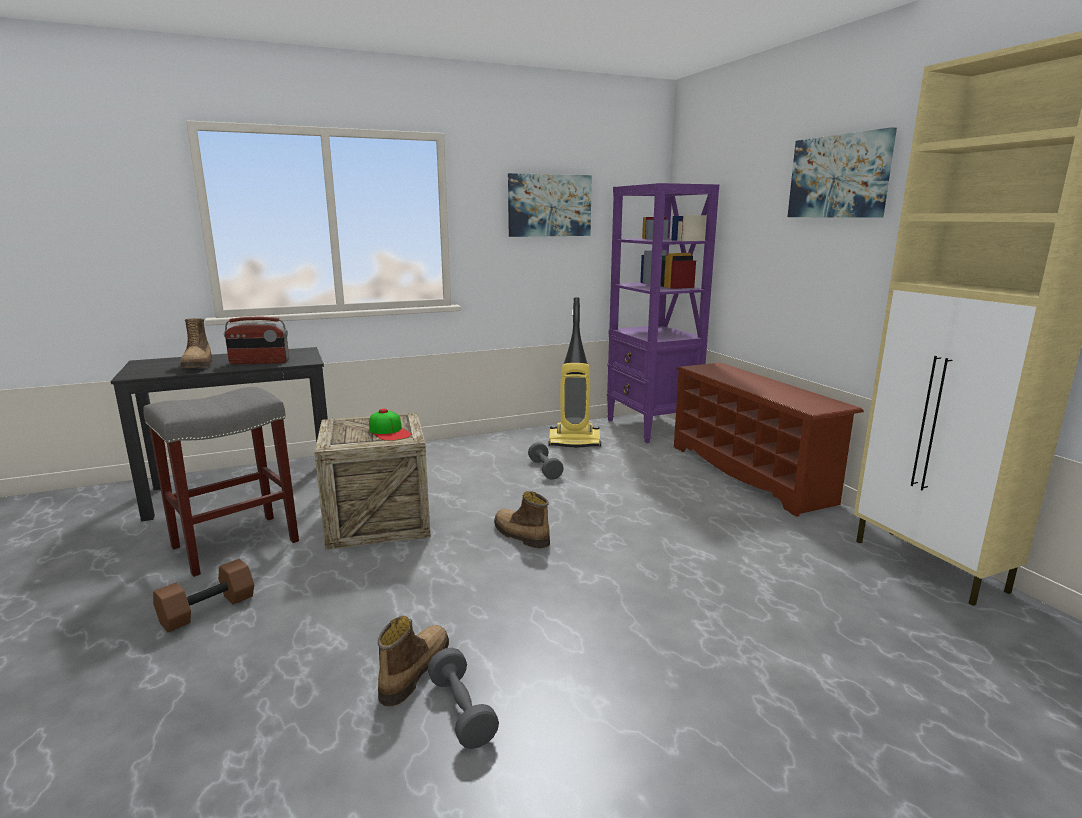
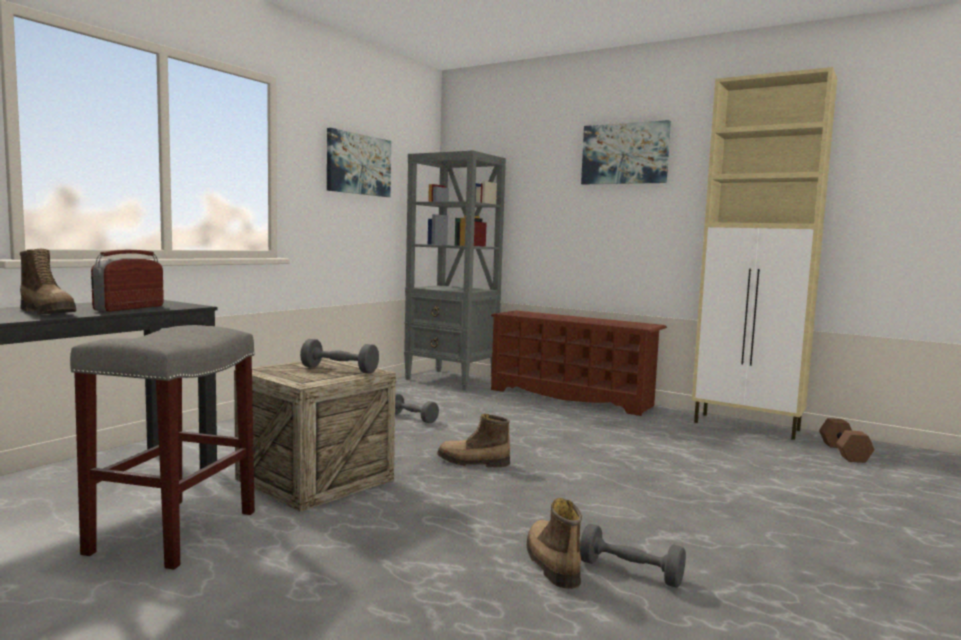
camera: 35 degrees left, 10 degrees down
(208, 609) = (253, 587): brown dumbbell -> brown dumbbell (842, 452)
(259, 362) = (129, 308): radio -> radio turned 150 degrees clockwise
(389, 432) = (339, 370): cap -> grey dumbbell
(575, 441) = (403, 396): vacuum cleaner -> none
(651, 428) = (451, 380): purple bookcase -> grey bookcase

